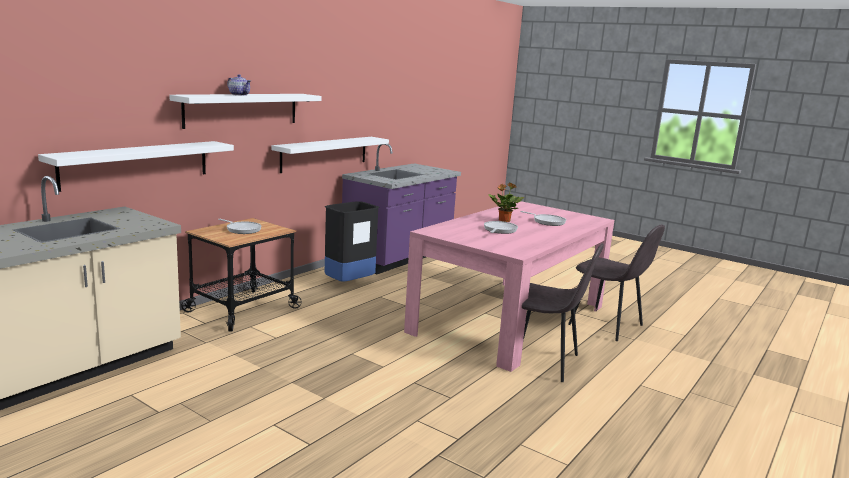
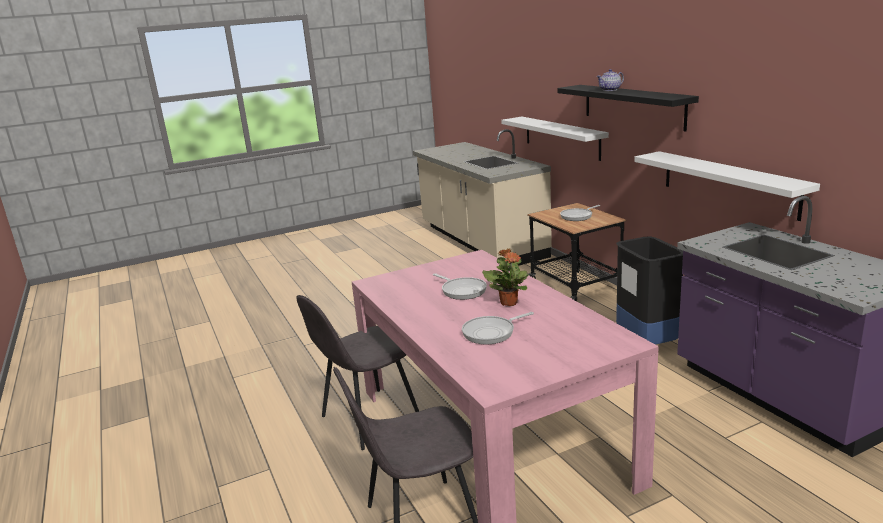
camera: 120 degrees right, 5 degrees up
(242, 110) = (632, 106): white shelf -> black shelf

